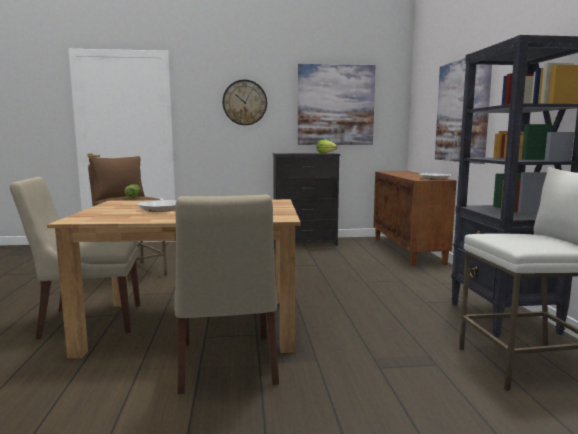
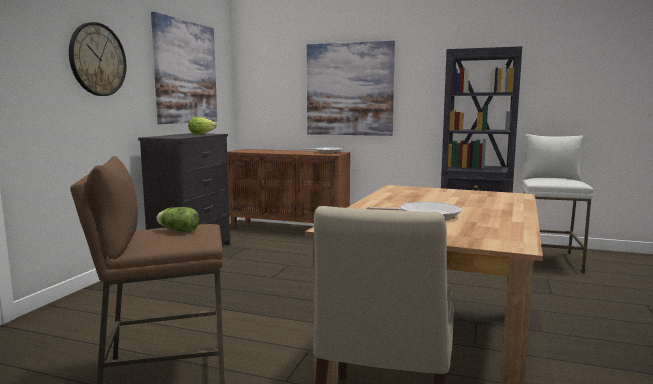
camera: 65 degrees left, 0 degrees up
(227, 365) = (545, 345): beige chair -> none

